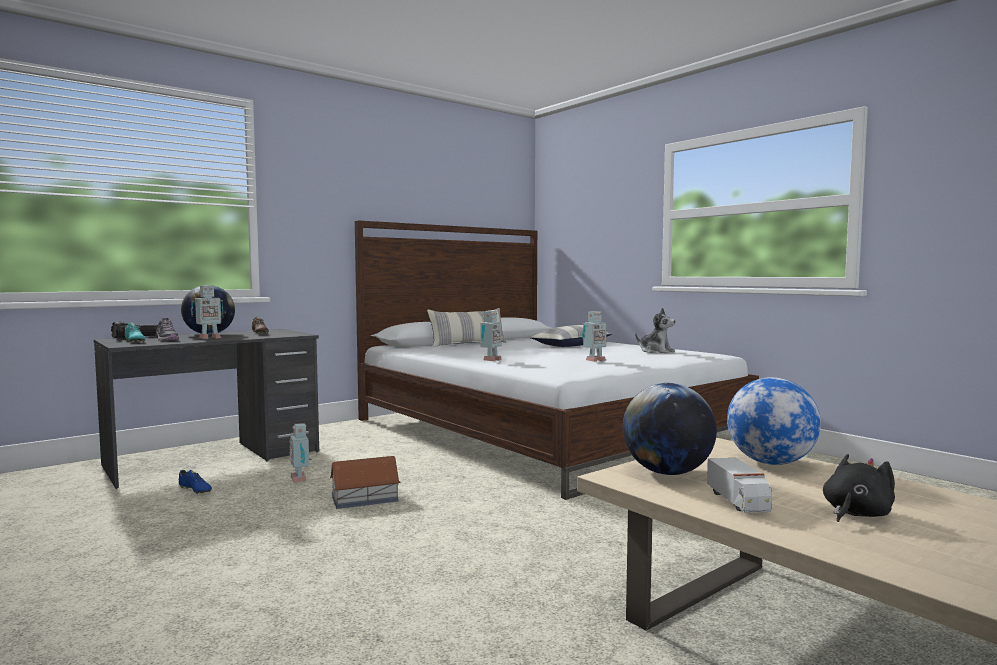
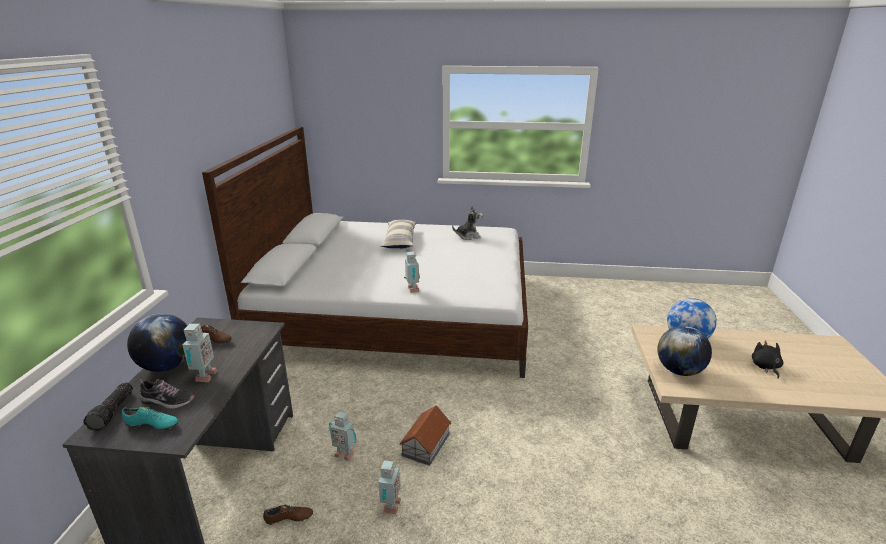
camera: 45 degrees left, 20 degrees up
(195, 490) = (289, 519): blue shoe -> brown shoe
(468, 344) = (321, 261): pillow -> none
(594, 360) = (470, 266): toy robot -> toy robot (390, 506)
(738, 501) = (733, 380): toy truck -> none

